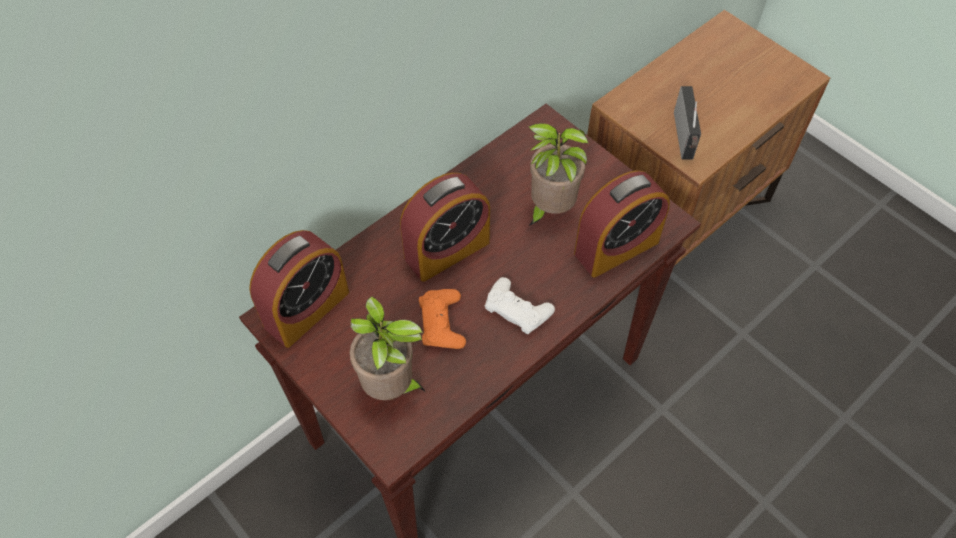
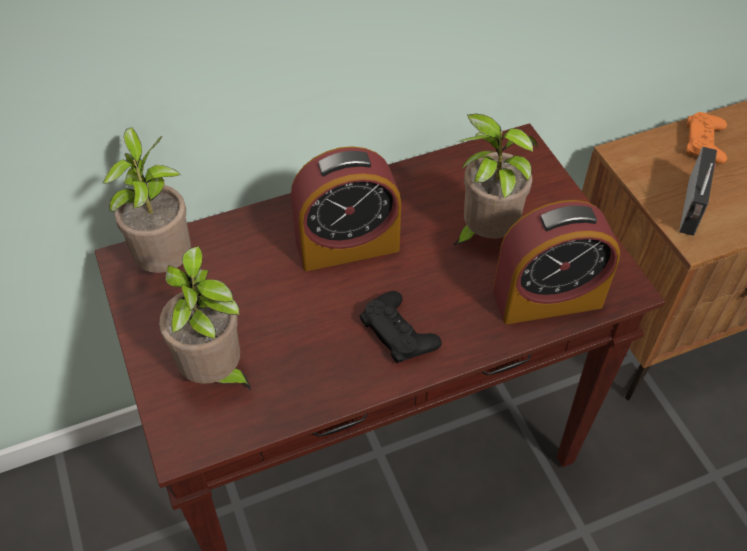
camera: 20 degrees right, 5 degrees down
(306, 309) = (167, 263): alarm clock -> potted plant
(442, 323) = (305, 321): orange game controller -> orange game controller (704, 142)
(517, 309) = (398, 332): white game controller -> black game controller

